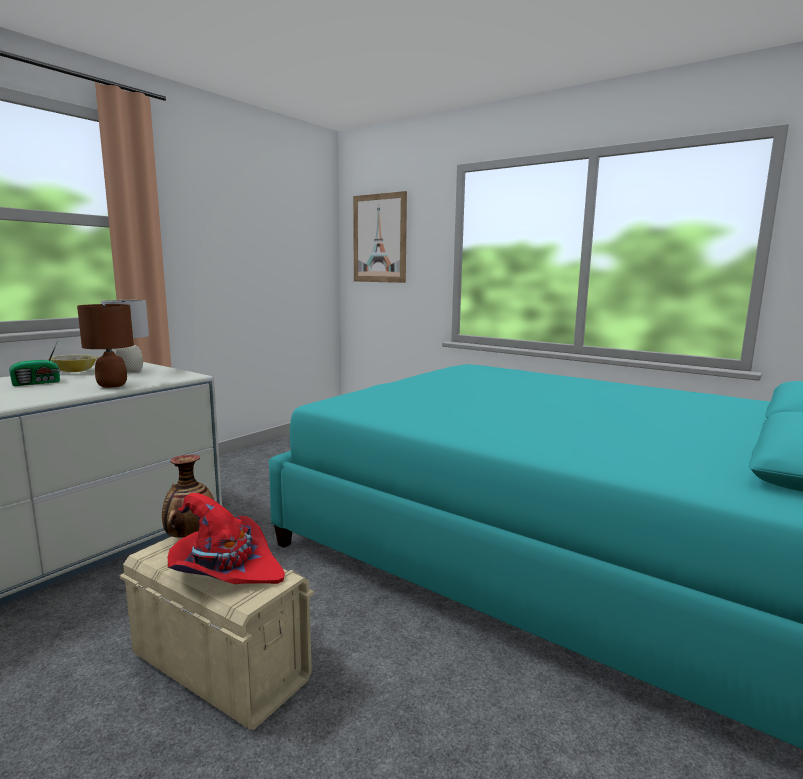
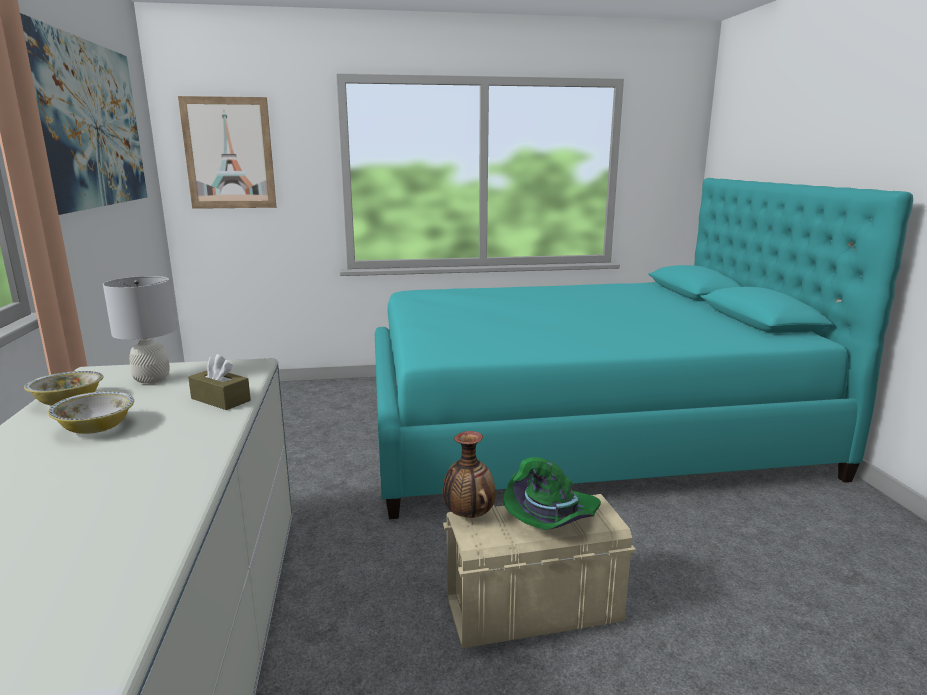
camera: 45 degrees left, 5 degrees up
(38, 383) = (96, 428): radio -> bowl
(111, 386) = (220, 399): brown table lamp -> brown tissue box
(225, 570) = (551, 517): red hat -> green hat
(244, 212) = (88, 124): none -> picture

